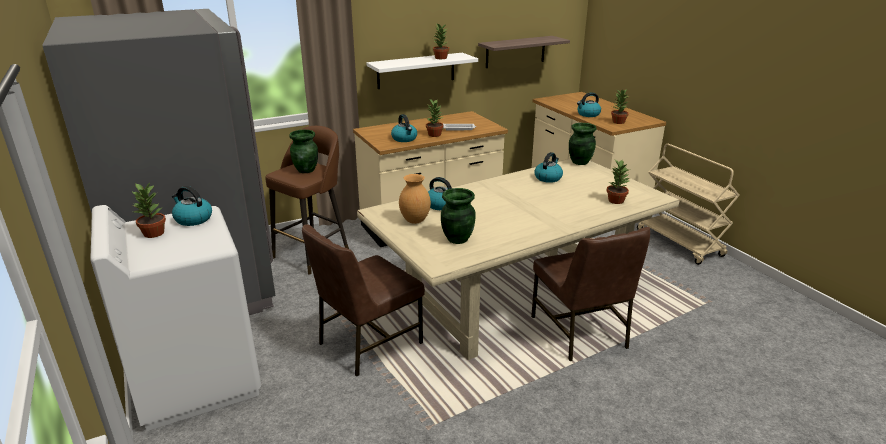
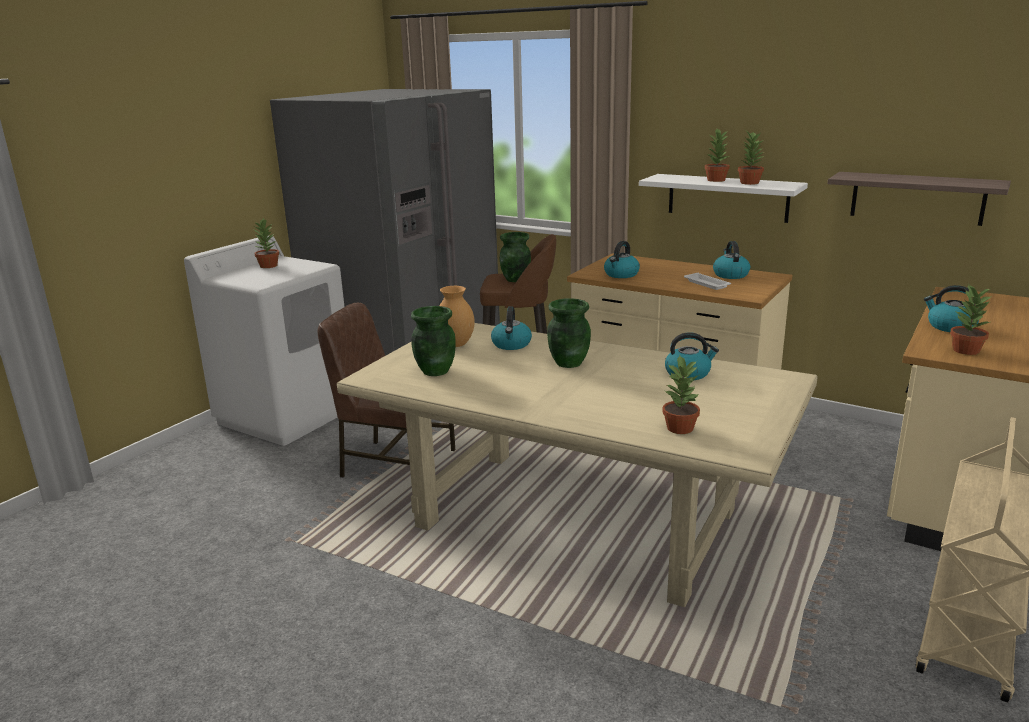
camera: 60 degrees right, 5 degrees down
(193, 219) = (303, 266): kettle -> kettle (730, 275)
(434, 134) = (661, 281): potted plant -> potted plant (716, 180)
(579, 162) = (788, 379): green vase -> green vase (568, 363)
(580, 332) = (548, 591): brown chair -> none

